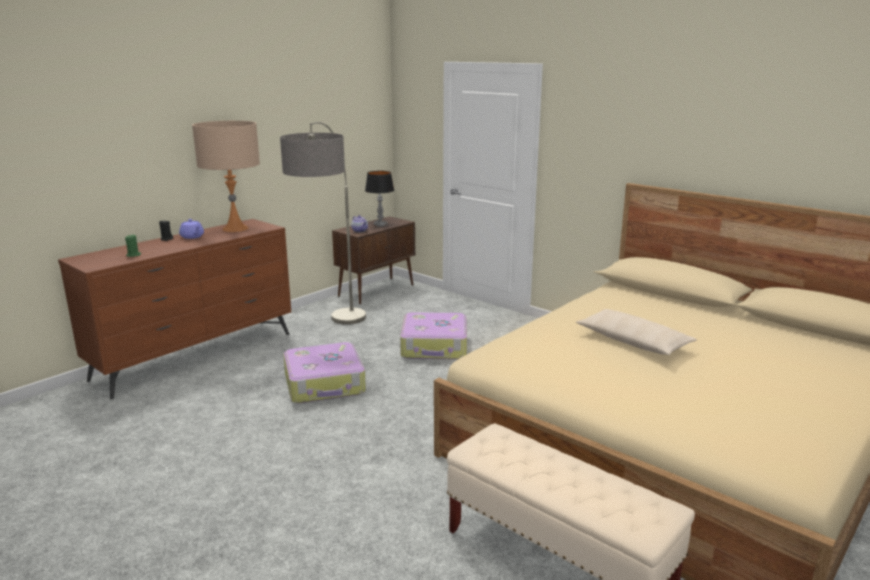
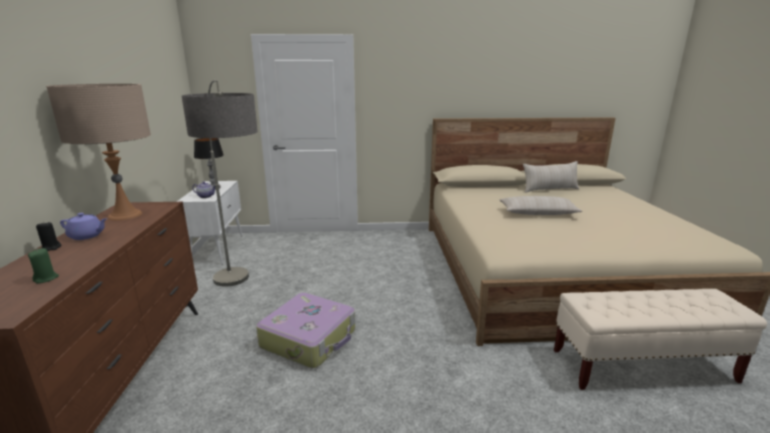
camera: 45 degrees left, 0 degrees up
(377, 290) = (218, 249): brown cabinet -> white cabinet
(435, 347) = (339, 273): suitcase -> none
(753, 326) = (549, 189): none -> beige pillow

